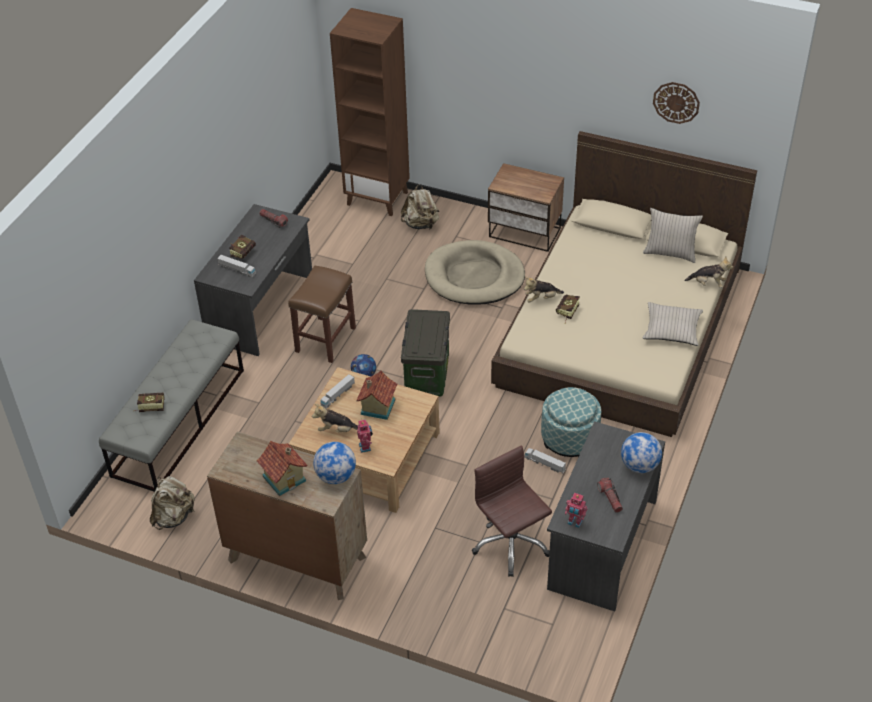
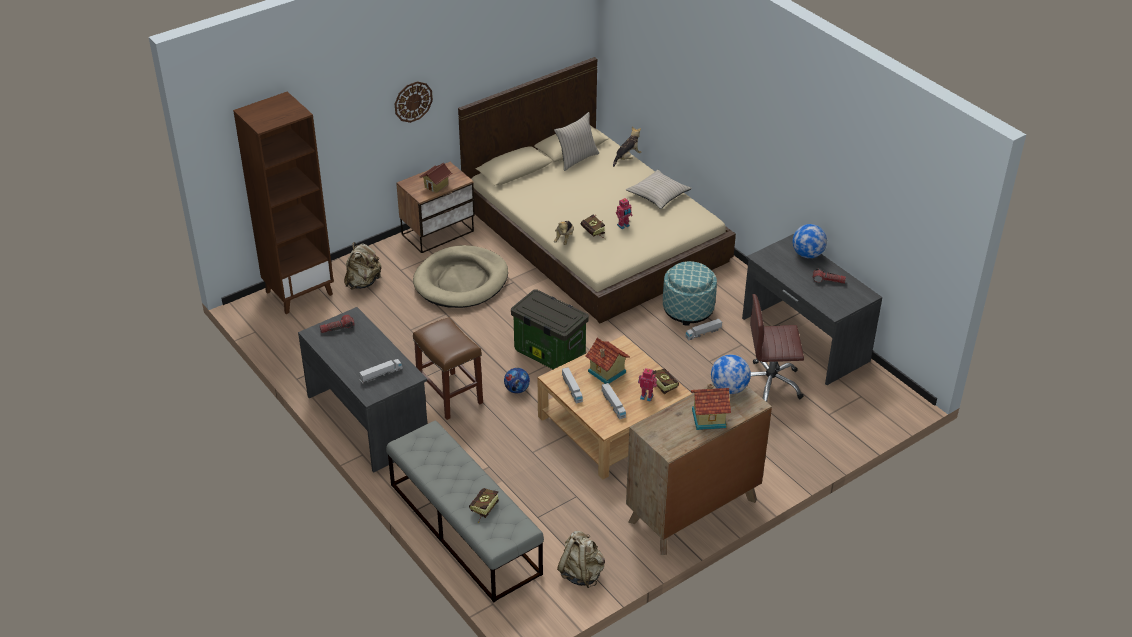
camera: 60 degrees left, 5 degrees down
(244, 252) = (361, 361): book -> book (662, 384)
(337, 430) = (613, 405): plush toy -> toy truck
(520, 186) = (436, 186): none -> toy house
(574, 522) = (839, 306): toy robot -> toy robot (623, 226)
(676, 102) = (528, 34): wall clock -> wall clock (413, 101)

